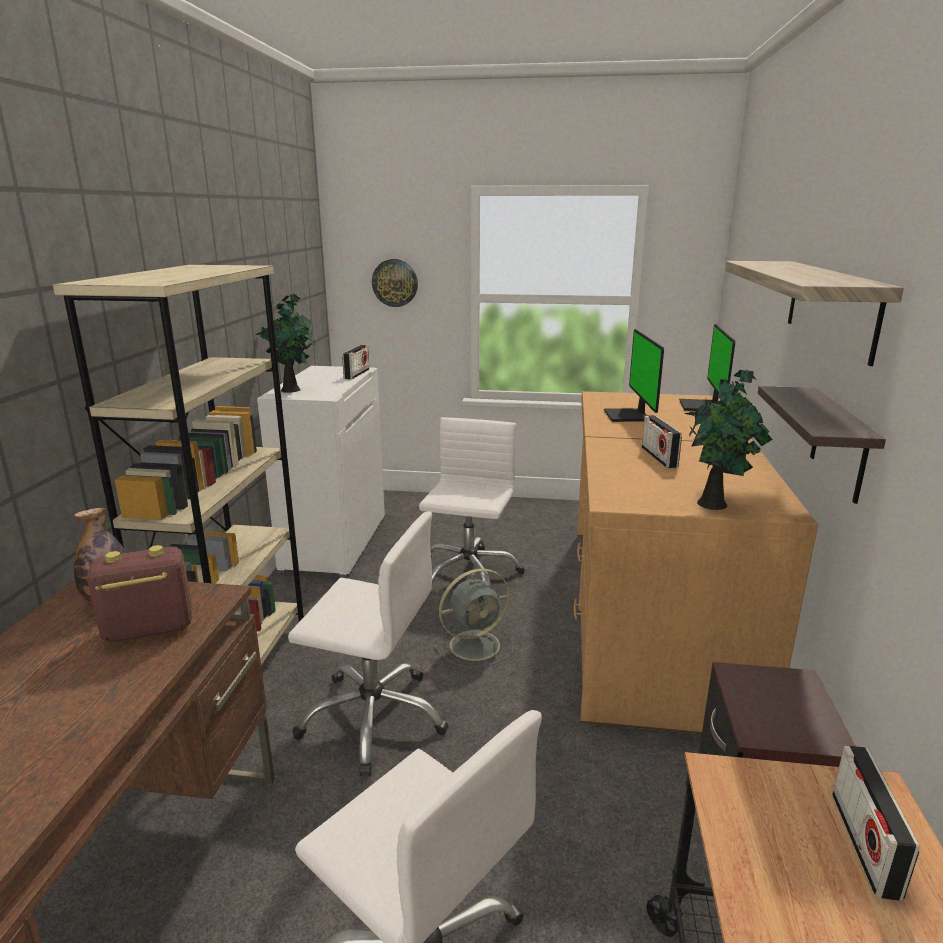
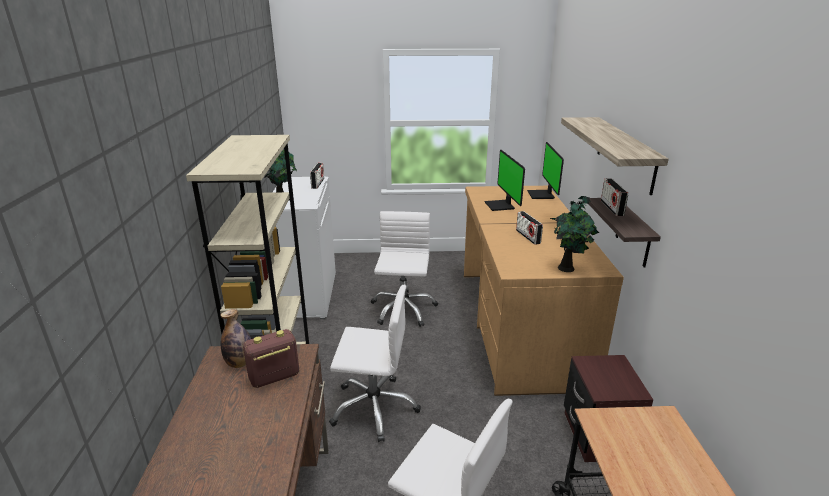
camera: 10 degrees left, 5 degrees up
(395, 283) = (331, 114): wall clock -> none
(477, 645) = (422, 355): grey fan -> none
(864, 844) = (663, 441): radio -> radio (612, 208)

